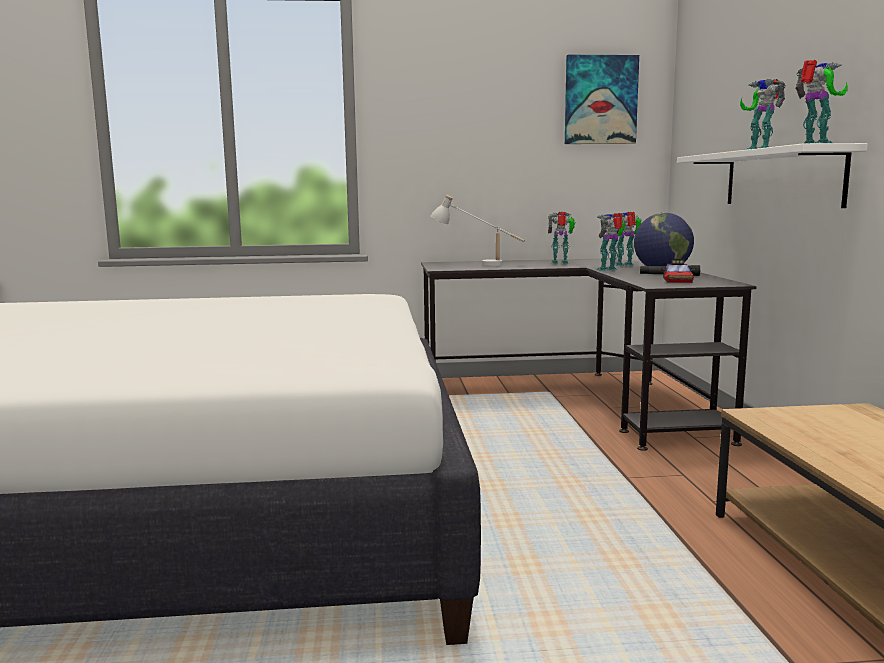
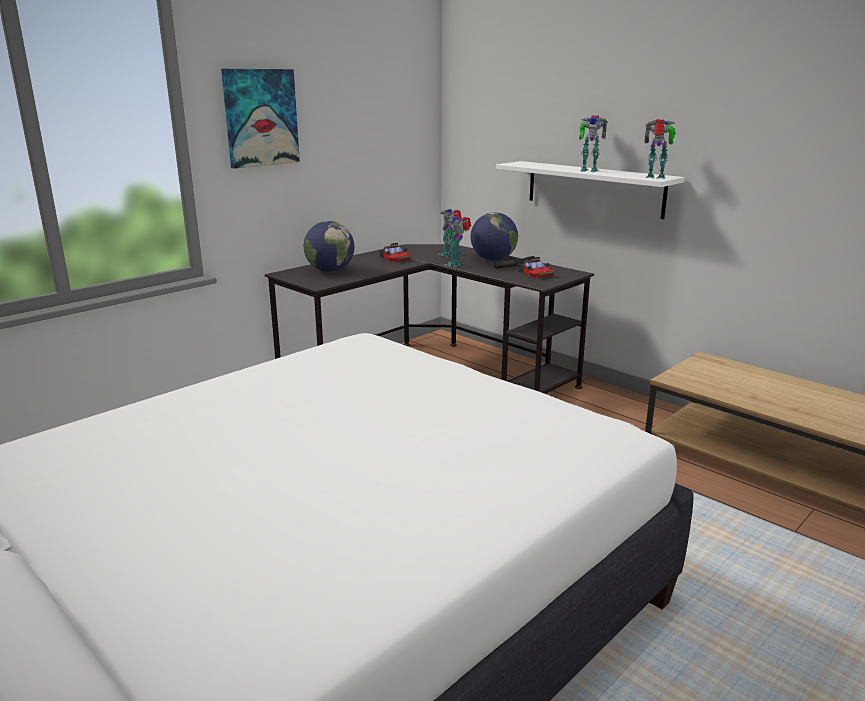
camera: 40 degrees left, 10 degrees up
(477, 264) = (330, 271): white table lamp -> globe
(561, 263) = (395, 258): toy robot -> toy car
(600, 100) = (394, 100): picture -> picture (260, 117)

